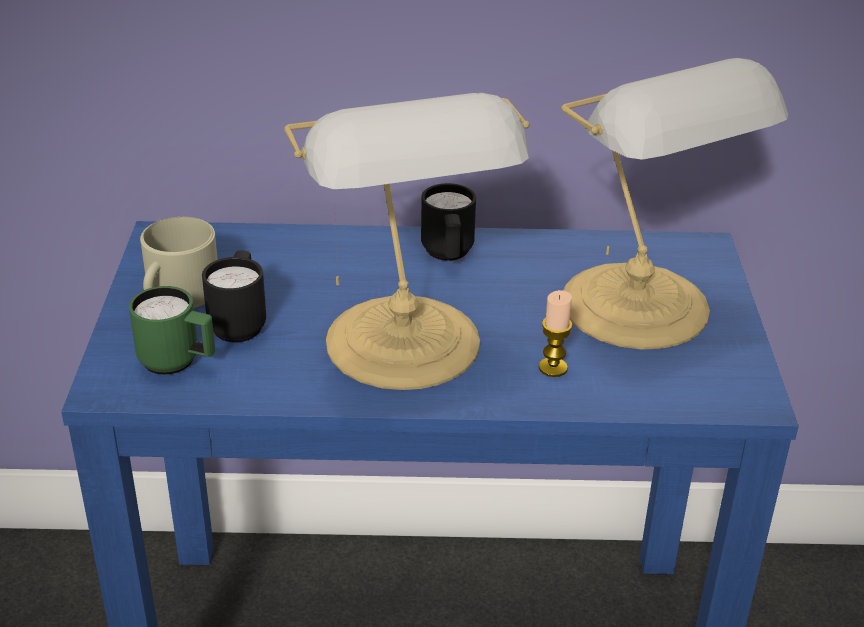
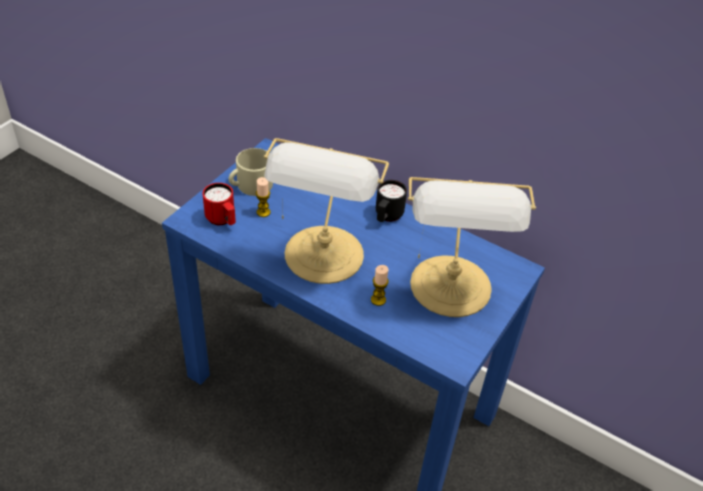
camera: 30 degrees right, 10 degrees up
(178, 363) = (222, 220): green mug -> red mug
(239, 323) = (263, 212): black mug -> candle

